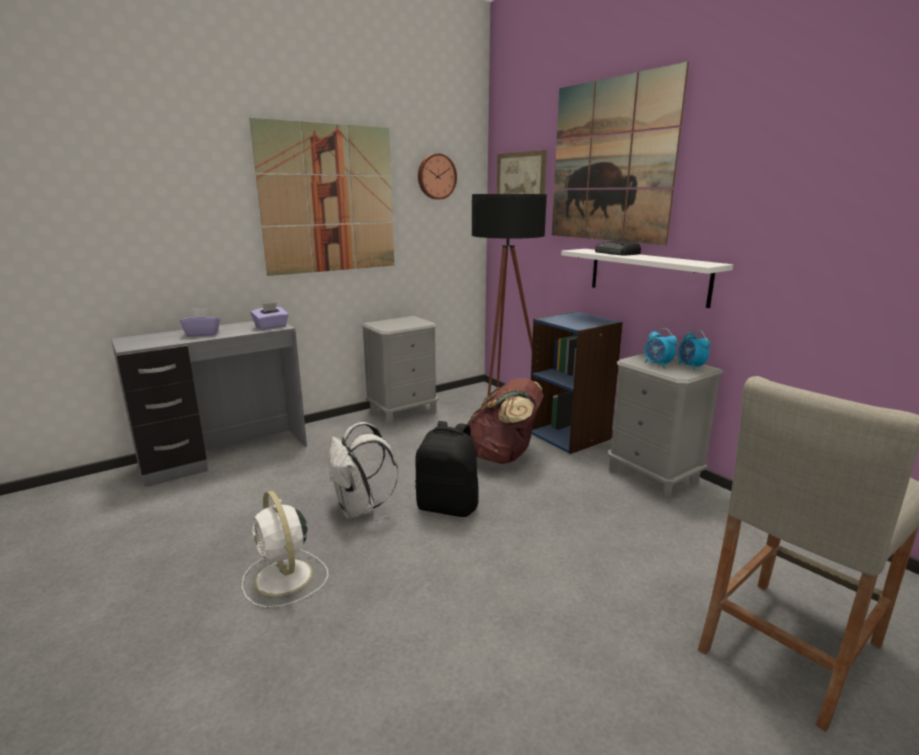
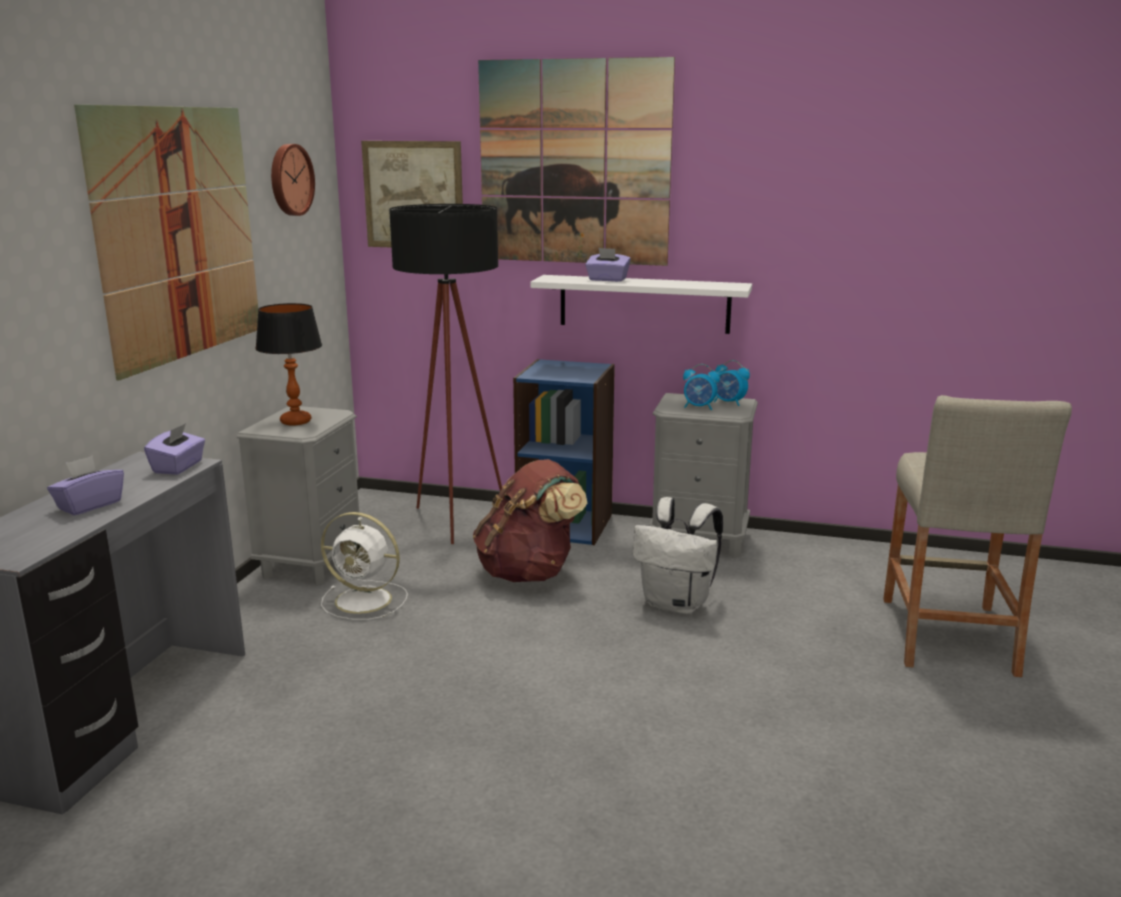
camera: 40 degrees left, 0 degrees up
(284, 578) = (496, 799): white fan -> white fan (366, 600)
(359, 509) = (457, 694): white backpack -> white backpack (677, 604)
(397, 323) = (296, 421): none -> table lamp
(448, 506) = (553, 648): black backpack -> none
(617, 253) = (607, 279): radio -> purple tissue box

